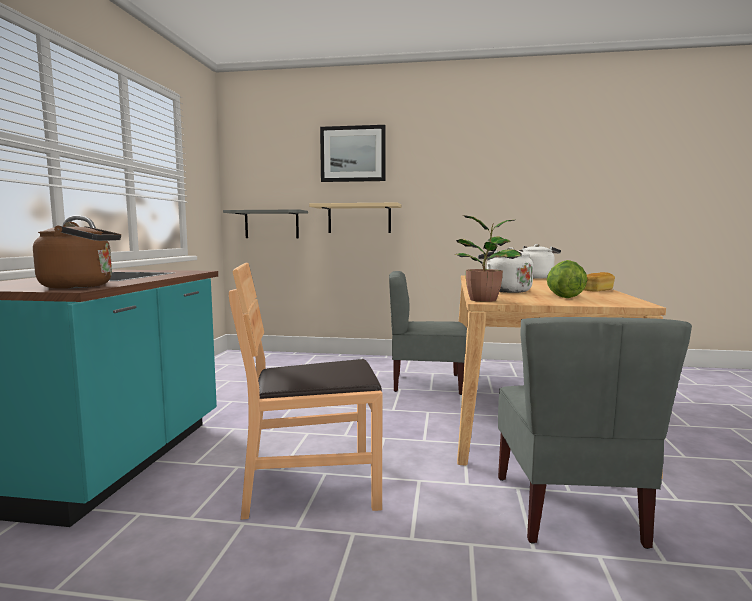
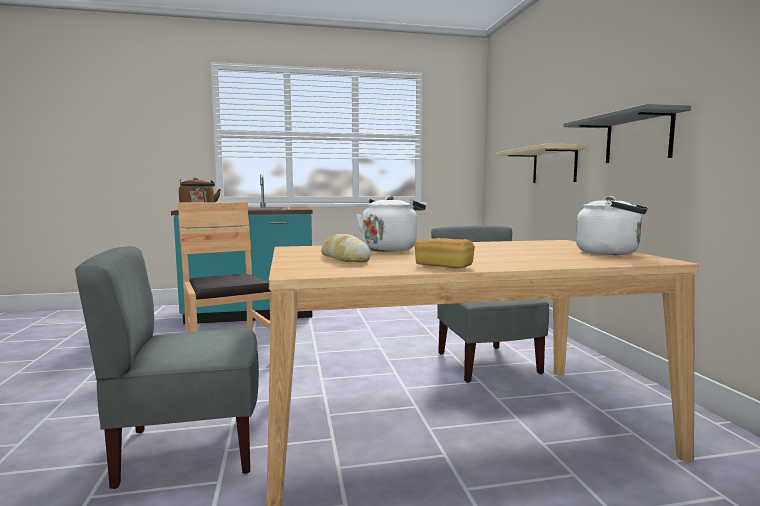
camera: 70 degrees right, 0 degrees up
(271, 224) = (504, 175): grey shelf -> grey shelf (638, 138)
(353, 154) = (554, 89): picture -> none
(485, 300) = (302, 247): potted plant -> none
(564, 297) = (344, 259): lettuce -> bread

